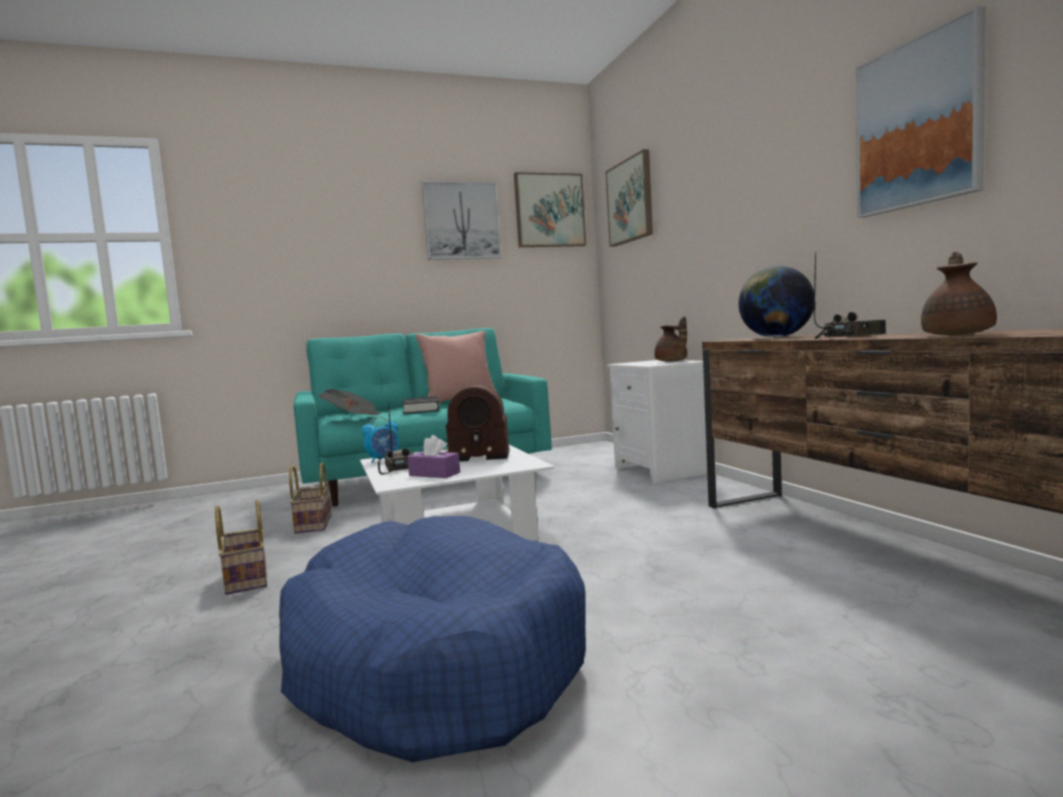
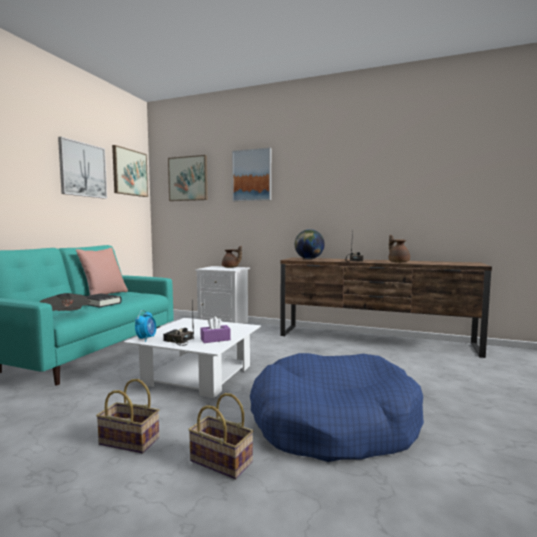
camera: 50 degrees left, 0 degrees up
(312, 524) = (75, 399): basket -> basket (219, 461)
(470, 456) = (197, 327): radio -> none
(918, 124) = (364, 186): picture -> picture (252, 175)

